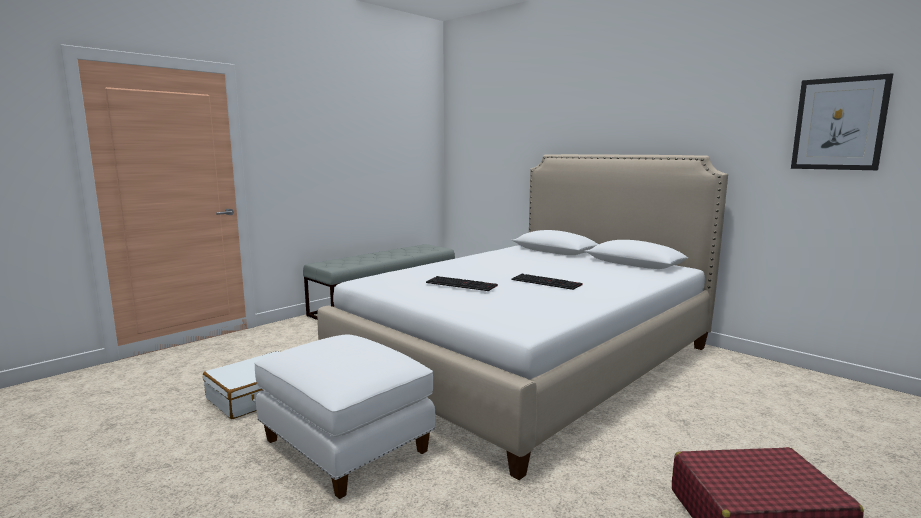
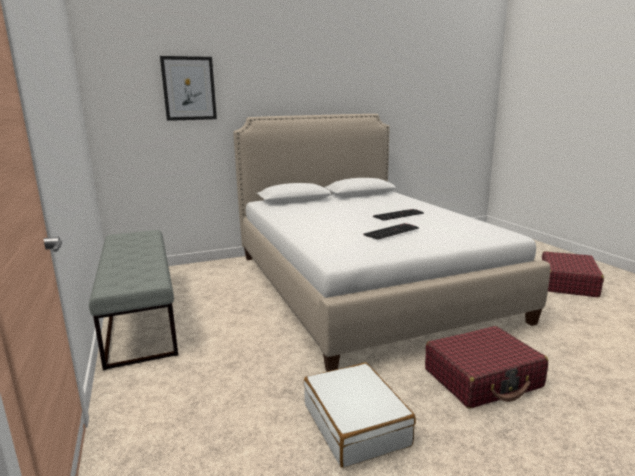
camera: 65 degrees left, 5 degrees up
(347, 445) = (483, 378): white ottoman -> red suitcase
(839, 124) = (431, 94): picture -> picture (189, 88)

